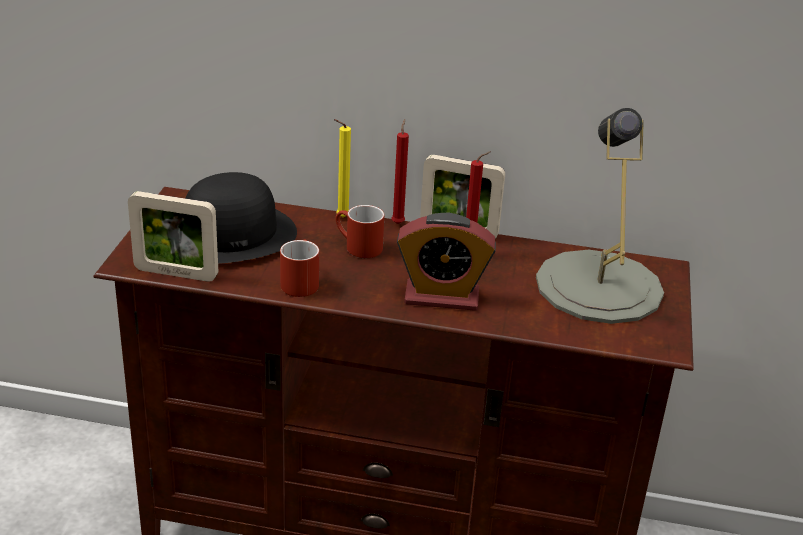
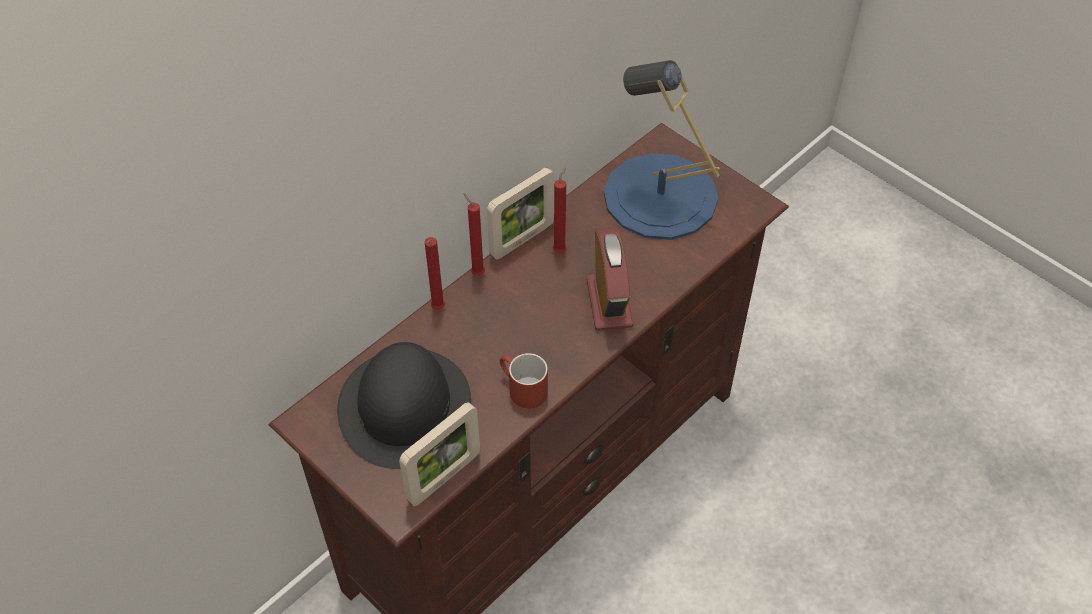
camera: 55 degrees left, 20 degrees up
(340, 217) = (437, 309): yellow candle -> red candle
(357, 247) = (495, 322): red mug -> none
(441, 297) = (609, 303): alarm clock -> alarm clock turned 45 degrees counterclockwise
(598, 286) = (660, 196): grey table lamp -> blue table lamp

